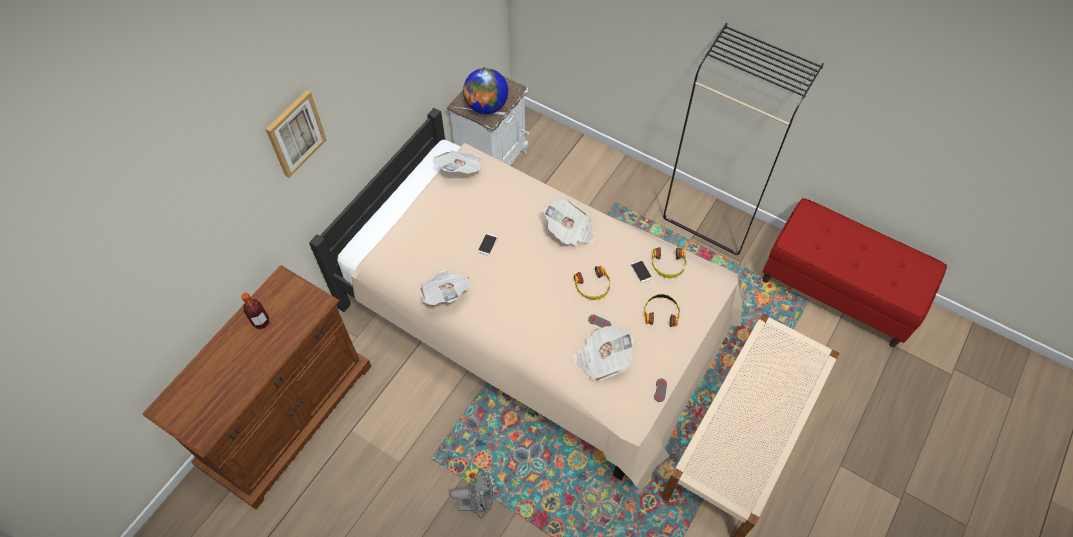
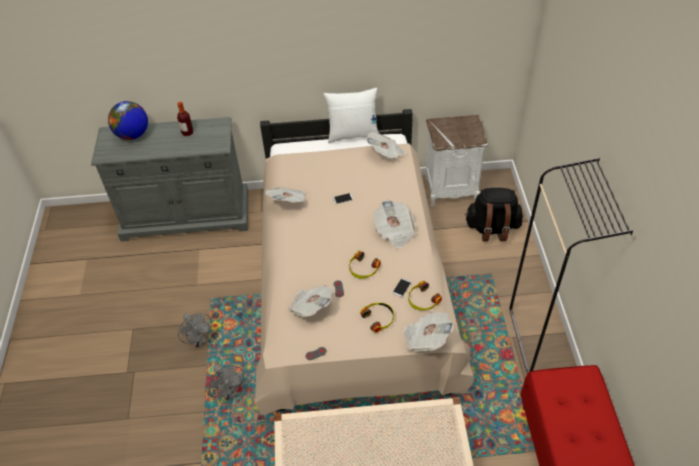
camera: 55 degrees right, 10 degrees down
(287, 413) = (187, 214): brown dresser -> grey dresser
(295, 133) = (274, 37): picture -> none
(404, 179) = (353, 135): none -> white pillow
(486, 106) = (448, 135): globe -> globe (133, 135)
(566, 510) = (229, 392): none -> grey fan
(567, 164) = (492, 228): none -> black backpack
(711, 291) = (426, 338): none -> newspaper

